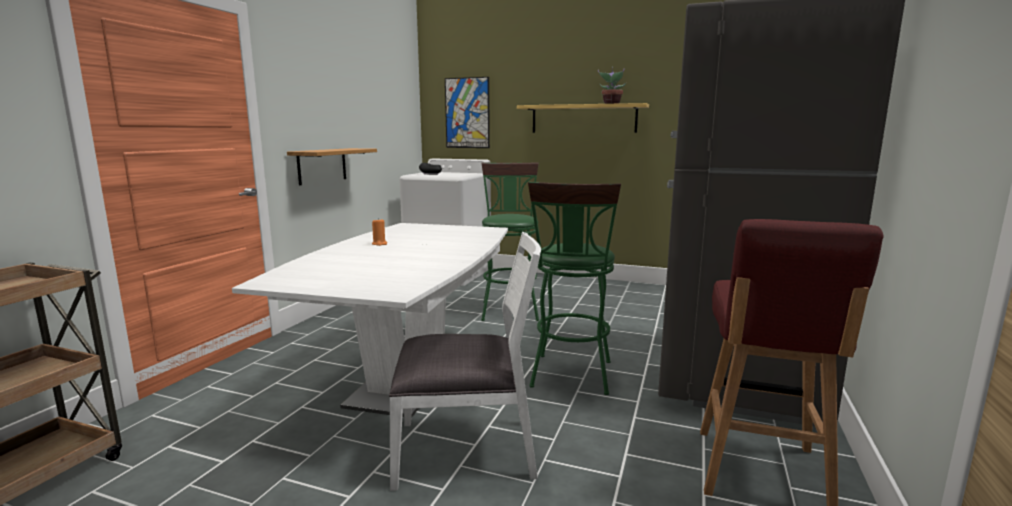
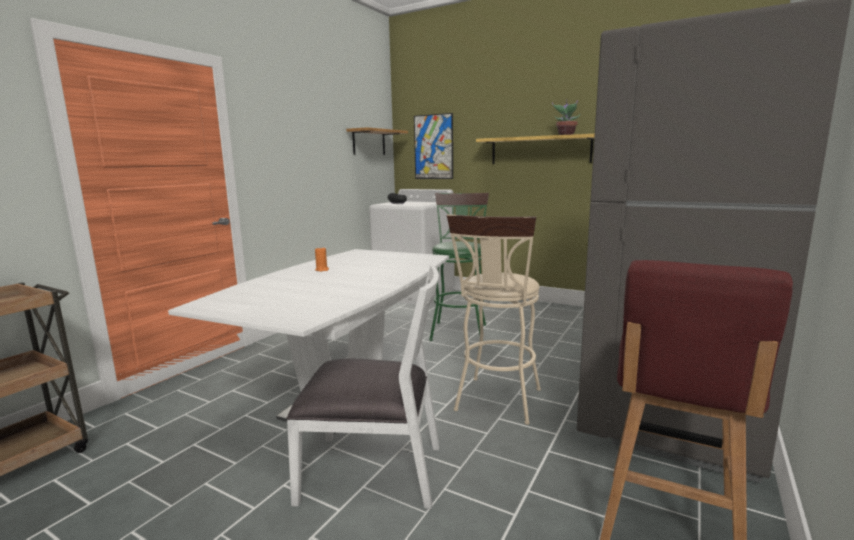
camera: 10 degrees right, 0 degrees up
(322, 166) = (294, 197): shelf -> shelf (369, 142)
(571, 377) = (497, 403): green stool -> beige stool

